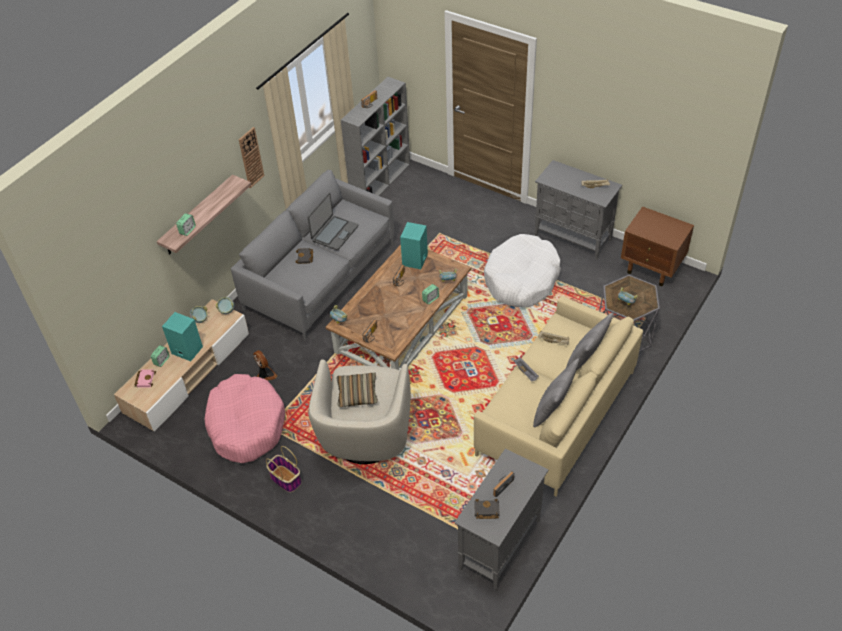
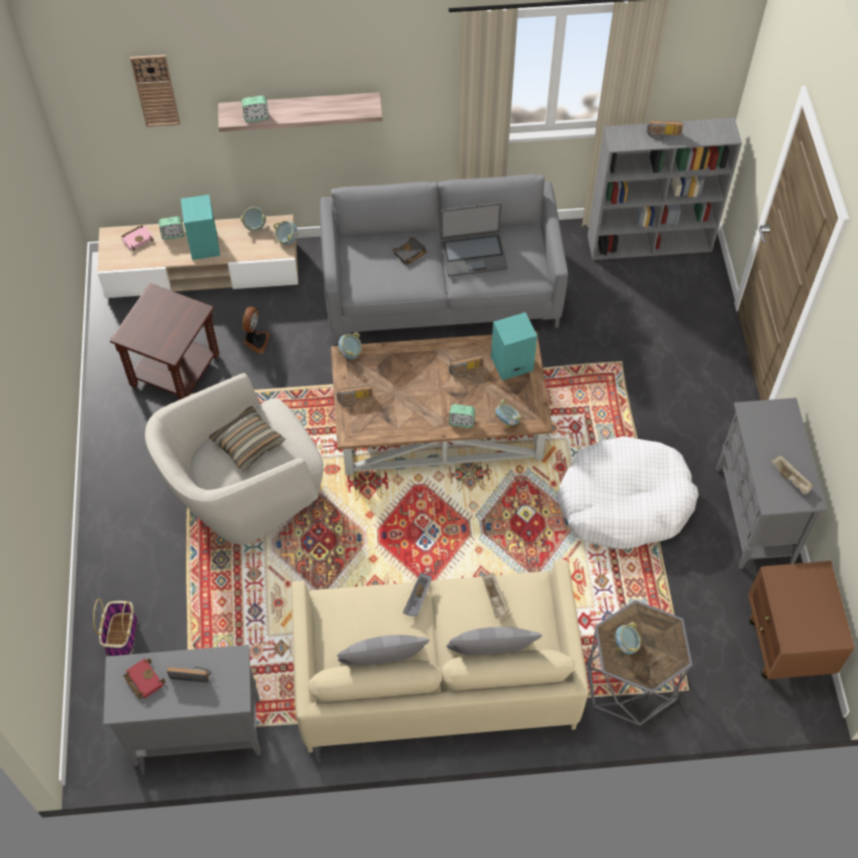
camera: 50 degrees right, 10 degrees up
(246, 425) = (176, 371): pink dog bed -> brown side table
(251, 157) = (422, 89): wall clock -> wall clock (155, 90)
(285, 479) = (133, 458): basket -> basket (121, 634)
(486, 511) = (143, 679): black book -> red book

